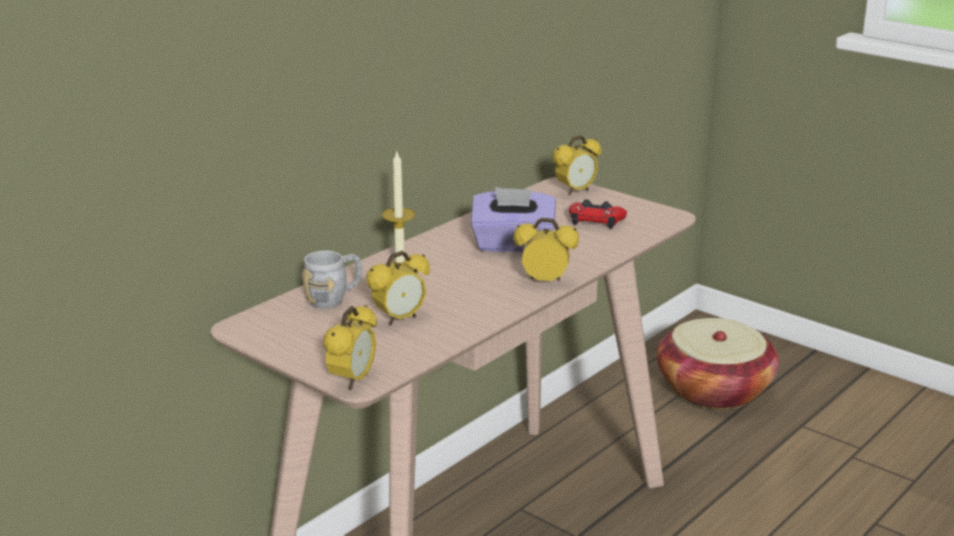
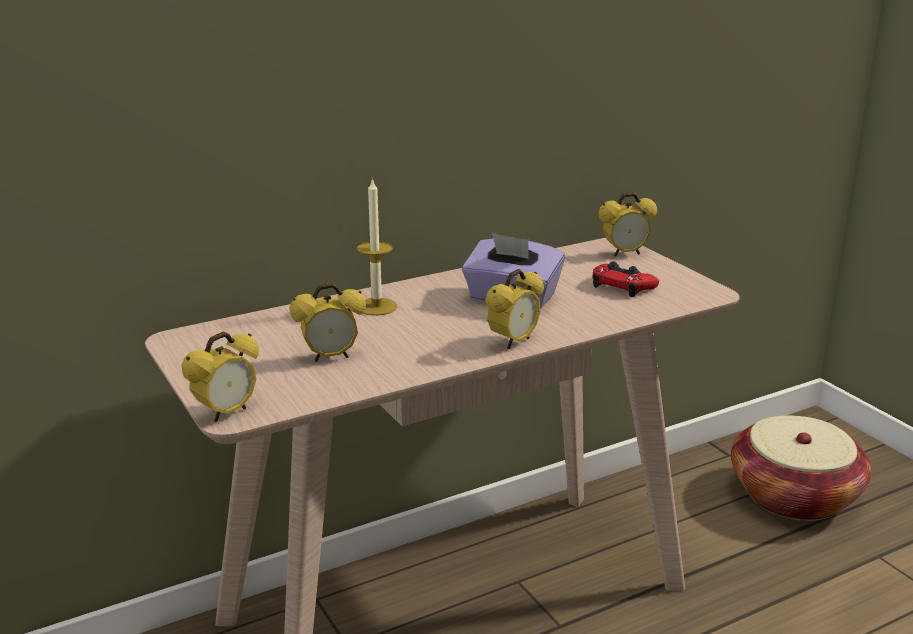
camera: 20 degrees right, 0 degrees up
(334, 298) = (288, 325): grey mug -> none
(545, 281) = (513, 342): alarm clock -> alarm clock turned 105 degrees clockwise

